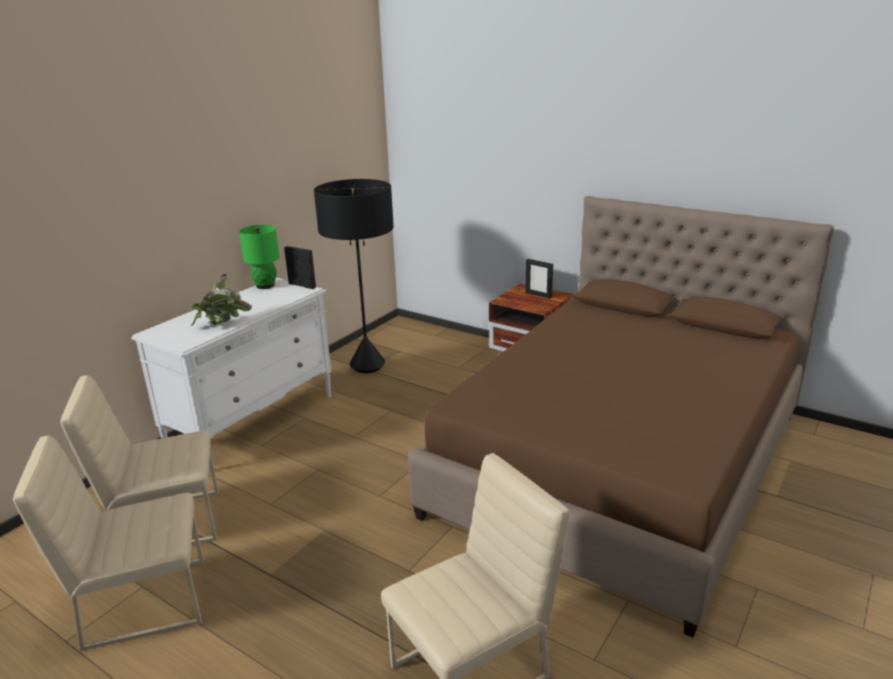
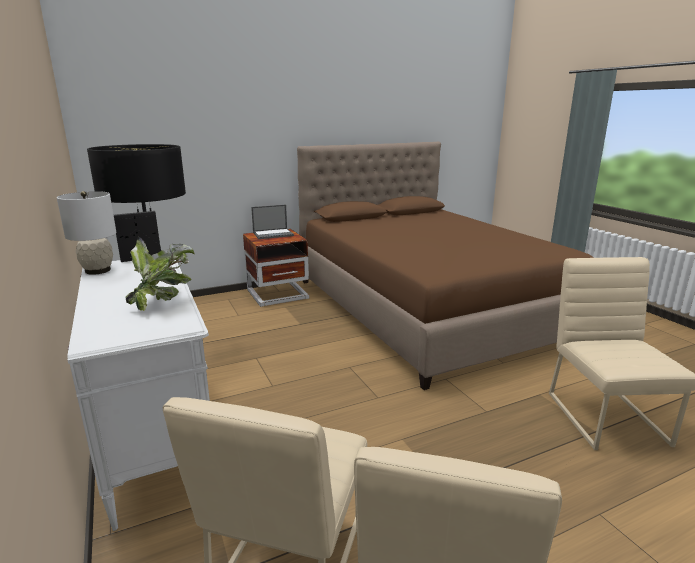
camera: 60 degrees left, 5 degrees down
(265, 286) = (98, 270): green table lamp -> white table lamp
(538, 294) = (273, 234): picture frame -> laptop

